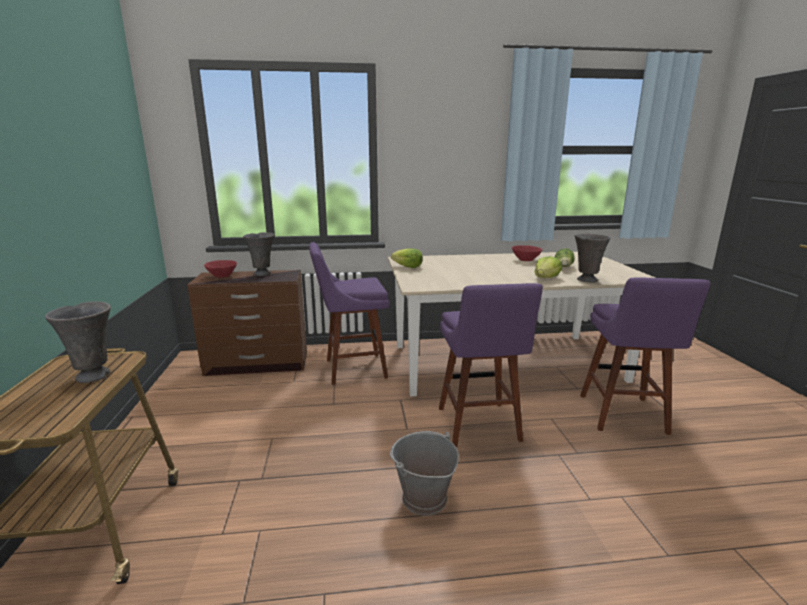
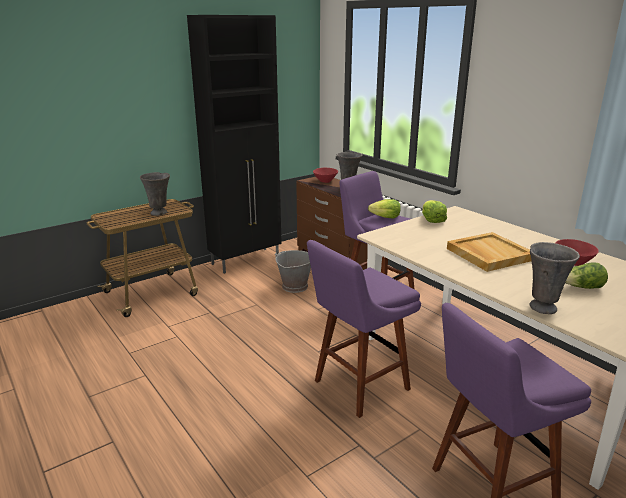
camera: 60 degrees right, 5 degrees up
(158, 413) = (246, 260): none -> black cabinet
(423, 498) = (243, 385): grey bucket -> grey bucket (294, 286)
(492, 270) = (488, 254): none -> beige tray
(546, 278) = (508, 284): lettuce -> lettuce (385, 217)

